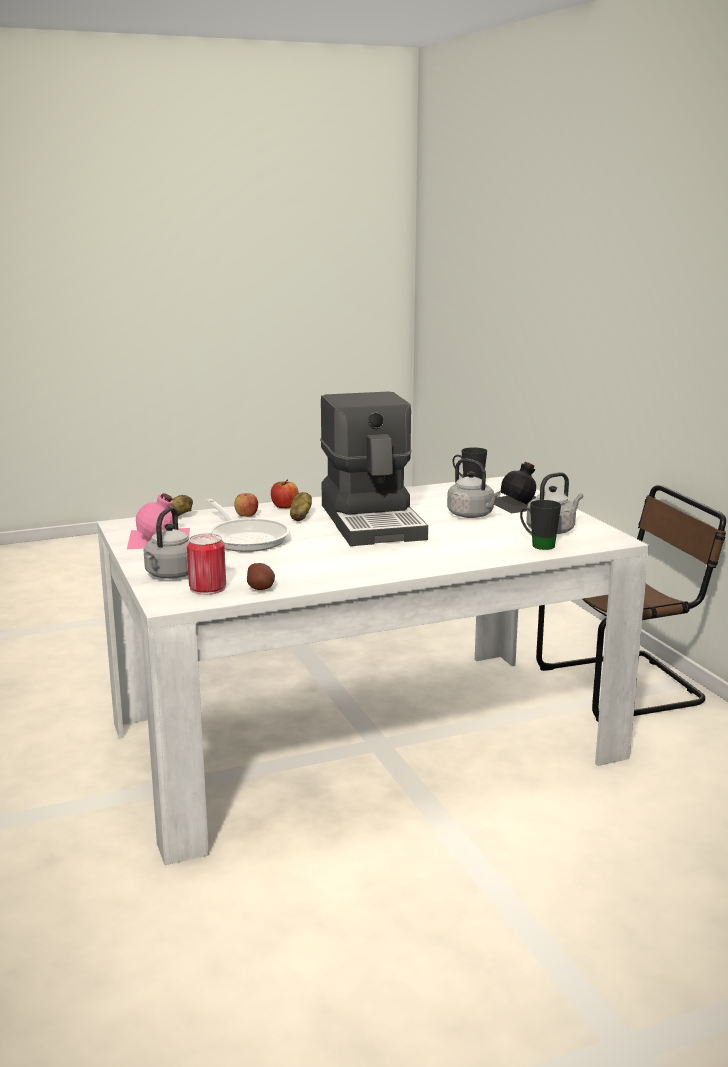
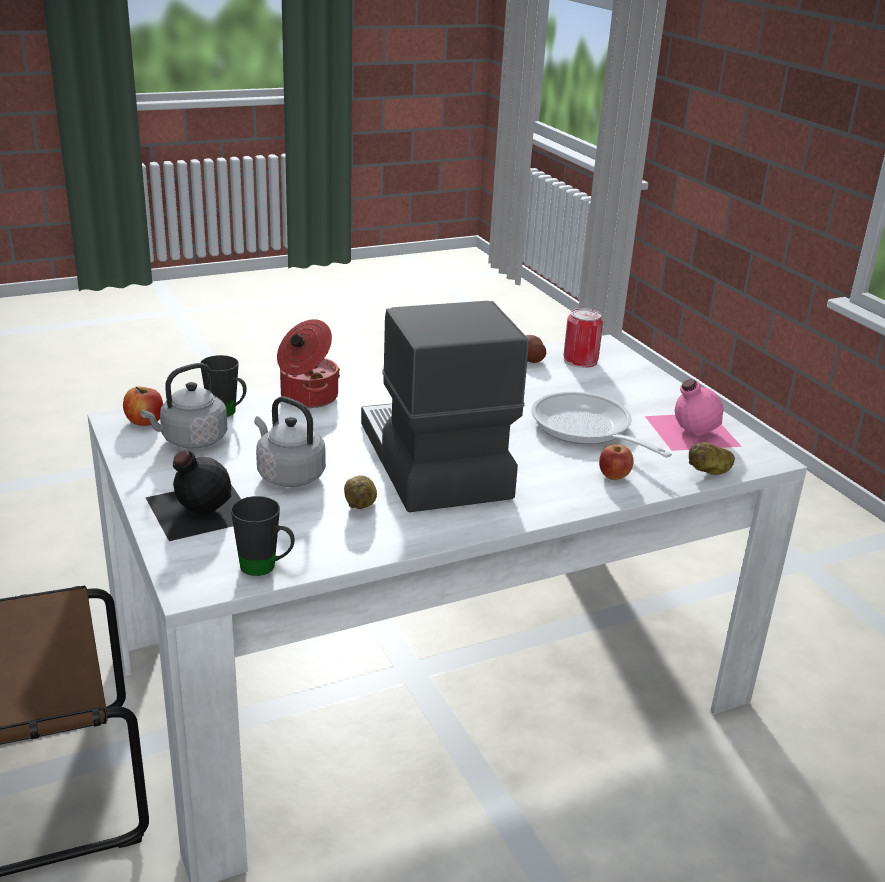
camera: 175 degrees right, 10 degrees up
(170, 575) = (628, 375): grey kettle -> none
(284, 506) = (571, 500): apple -> apple (145, 421)
(300, 517) = (536, 472): potato -> potato (361, 504)
(477, 555) = (307, 397): none -> cooking pot

